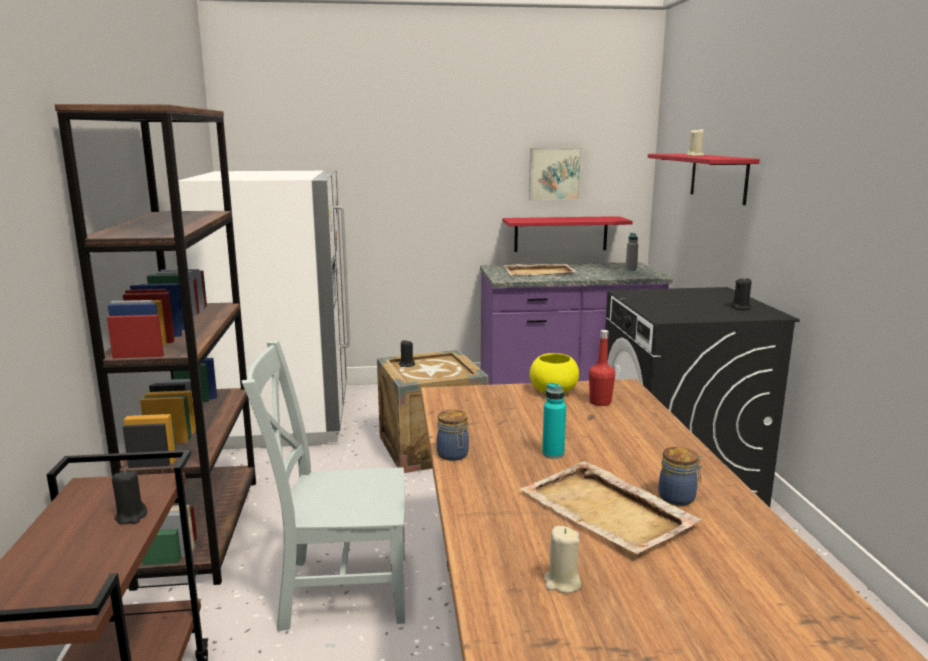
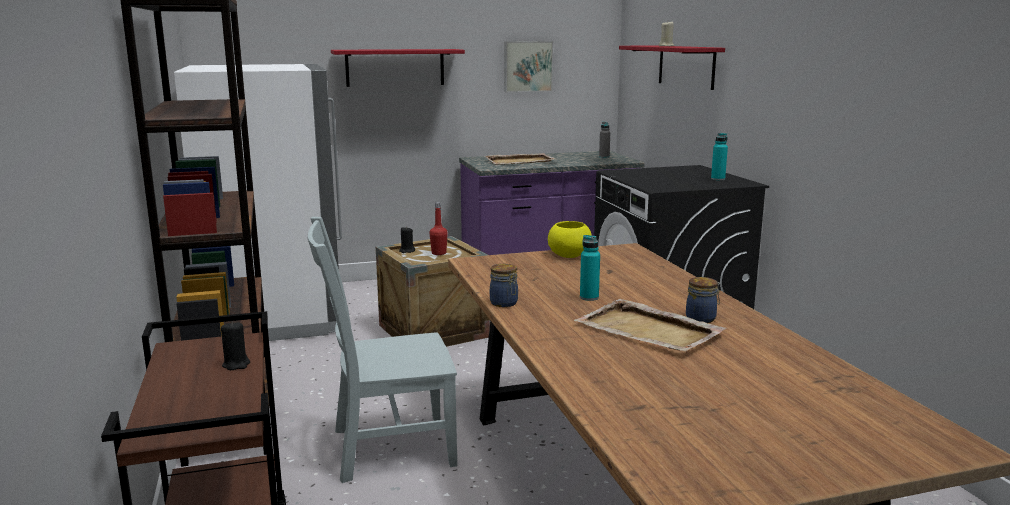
camera: 10 degrees left, 0 degrees up
(561, 234) = (535, 125): red shelf -> red shelf (395, 67)
(562, 583) = (633, 374): beige candle -> none
(600, 402) = (613, 261): red bottle -> red bottle (439, 253)
(741, 307) = (718, 179): black candle -> turquoise bottle

